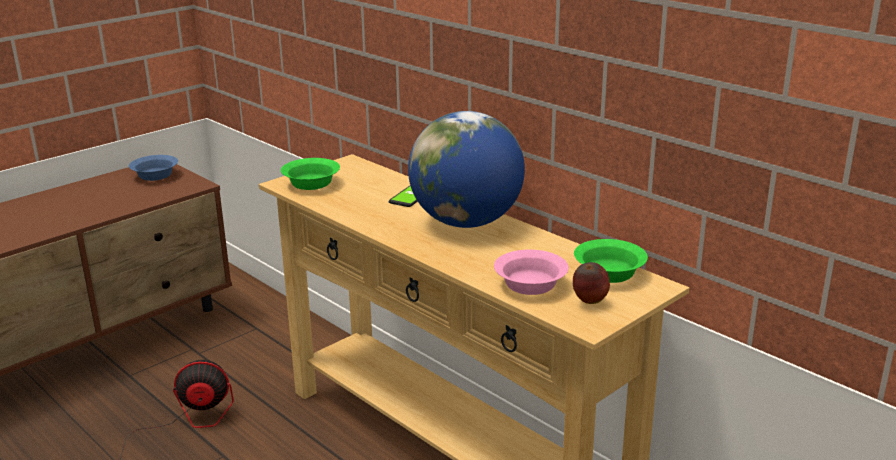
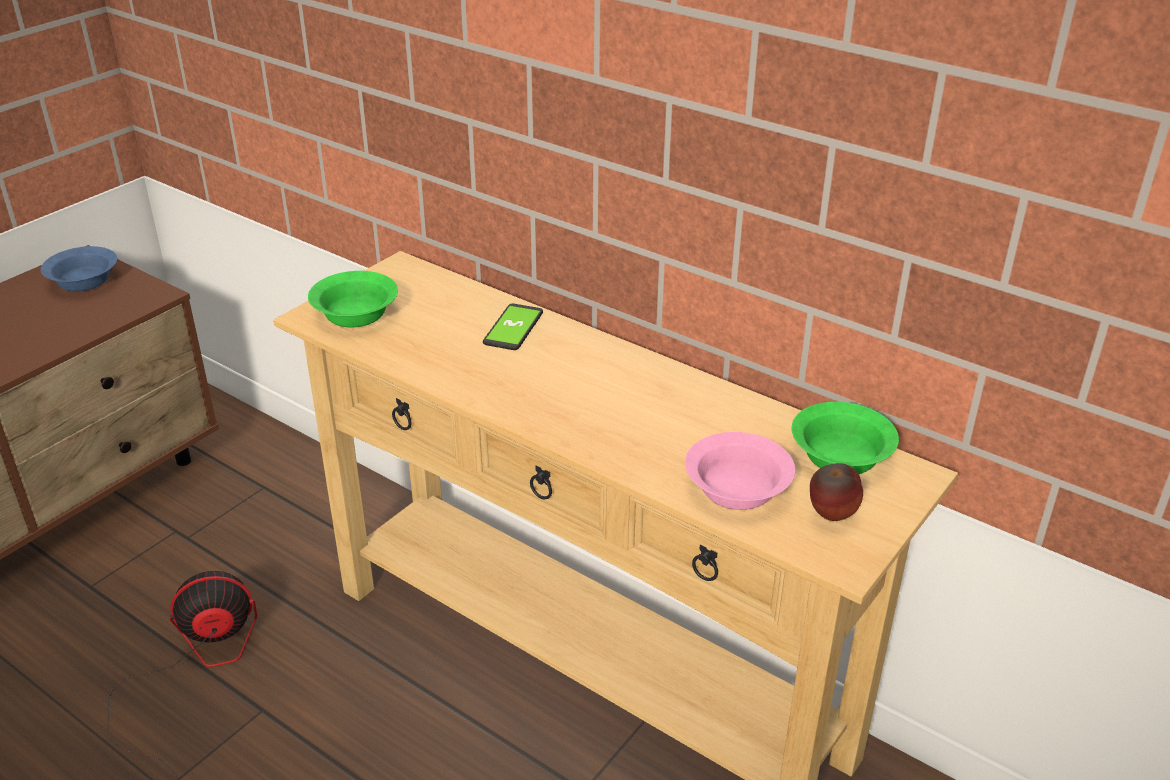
camera: 10 degrees left, 10 degrees up
(466, 222) = (608, 373): globe -> none

